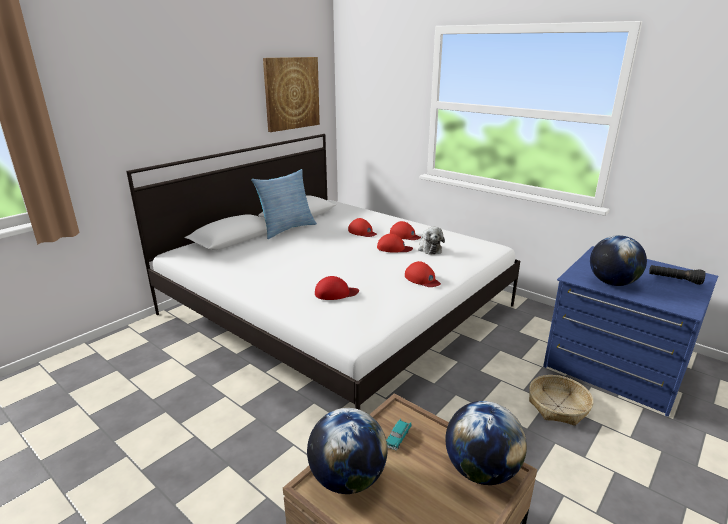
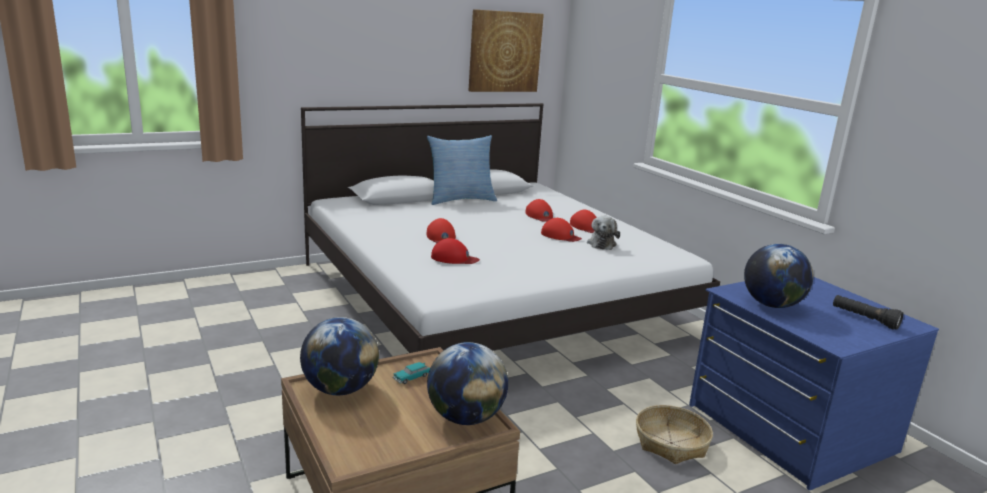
camera: 20 degrees right, 5 degrees down
(422, 279) = (561, 266): red cap -> red cap (441, 238)

